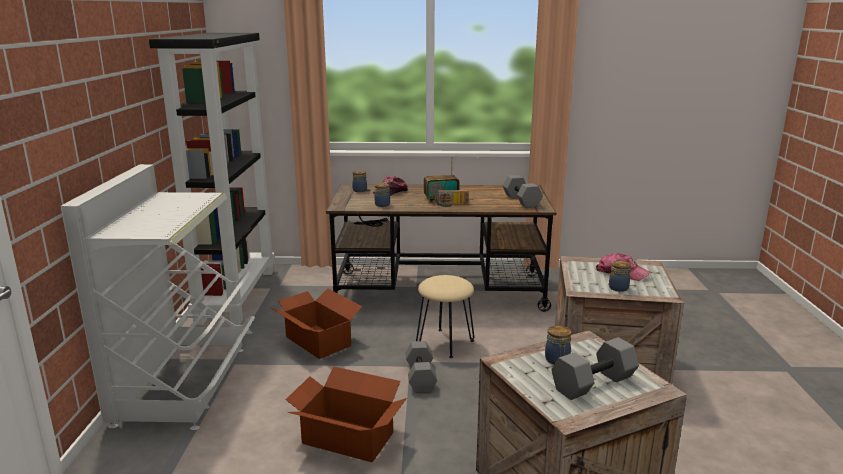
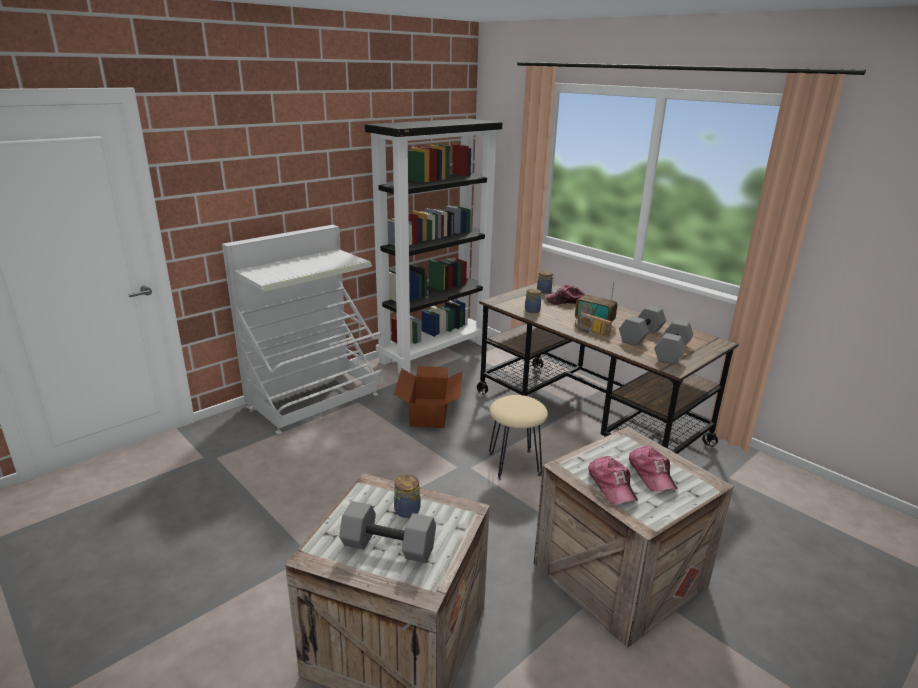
camera: 45 degrees right, 5 degrees up
(347, 437) = (336, 492): cardboard box -> none
(421, 377) = (450, 480): grey dumbbell -> grey dumbbell (641, 336)
(618, 287) = (611, 485): jar -> cap

